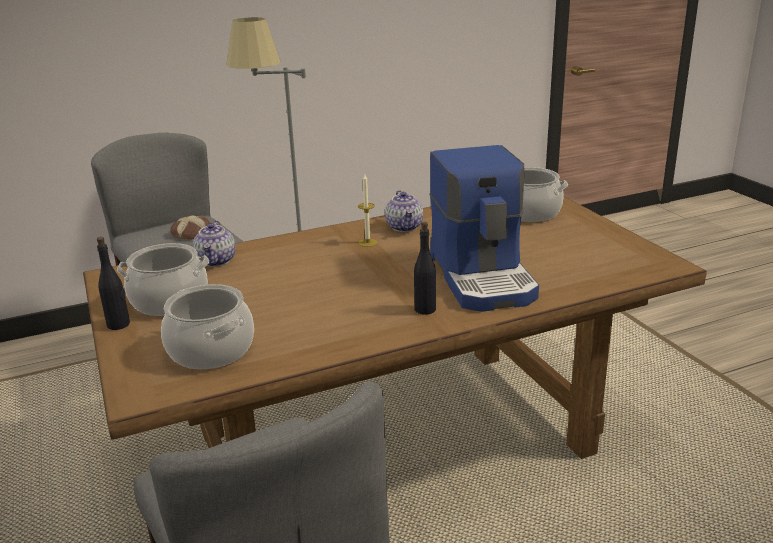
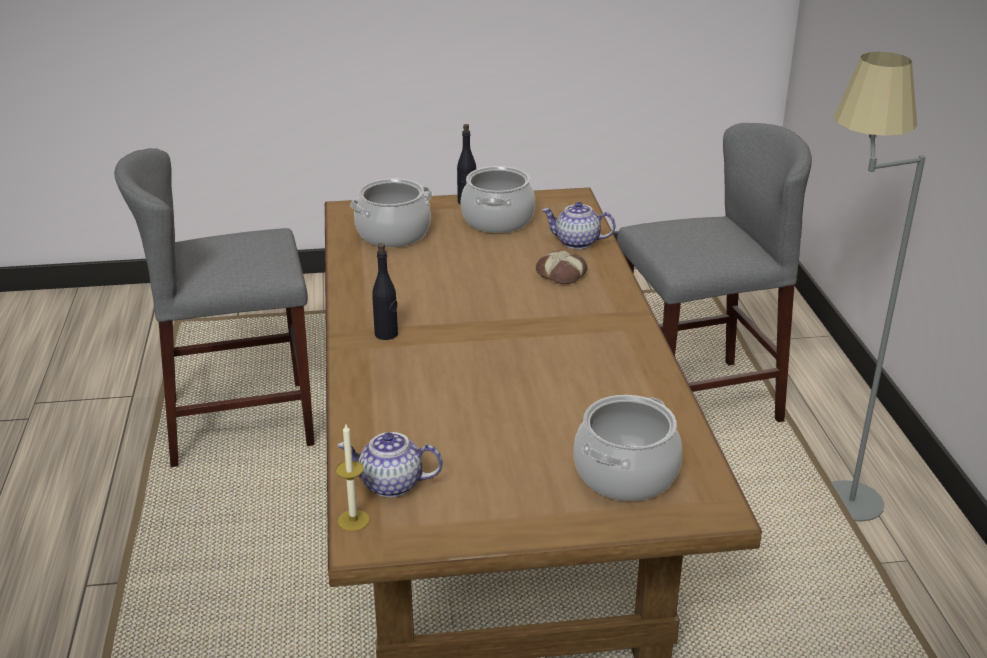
camera: 105 degrees right, 5 degrees up
(190, 233) = (700, 245): bread -> bread (562, 273)
(367, 242) = (579, 327): candle -> candle (353, 520)
(405, 227) = (618, 359): teapot -> teapot (390, 484)
(483, 277) = (433, 383): coffee machine -> none

